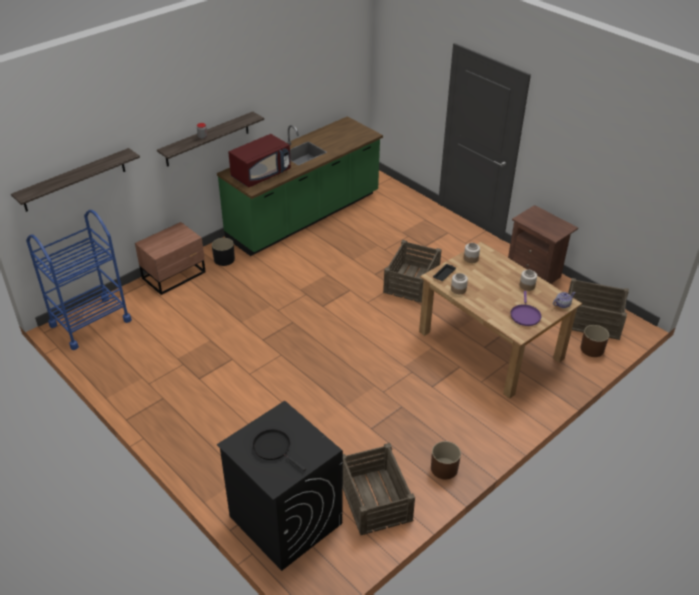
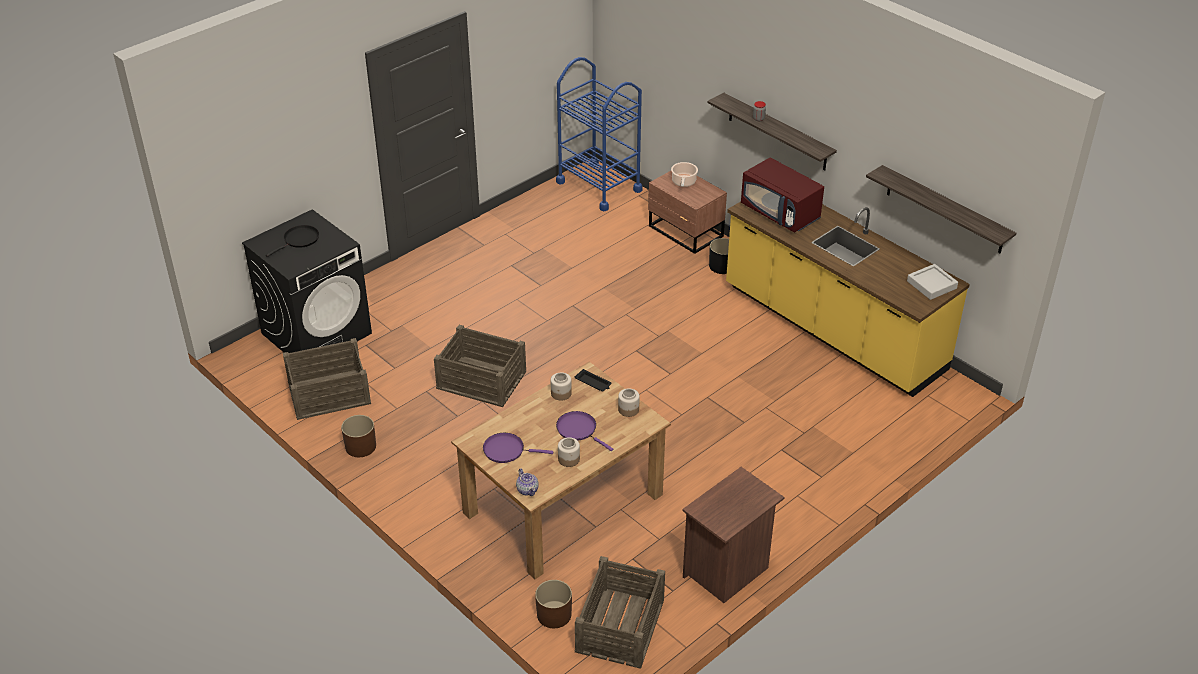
camera: 90 degrees right, 0 degrees up
(74, 180) = (648, 51): shelf -> shelf (945, 210)
(161, 241) = (683, 182): none -> cooking pot
(304, 216) = (832, 329): green counter -> yellow counter
(348, 127) = (931, 285): none -> grey tray
(411, 282) = (693, 432): crate -> crate (481, 379)
(496, 281) = (578, 429): none -> purple frying pan

